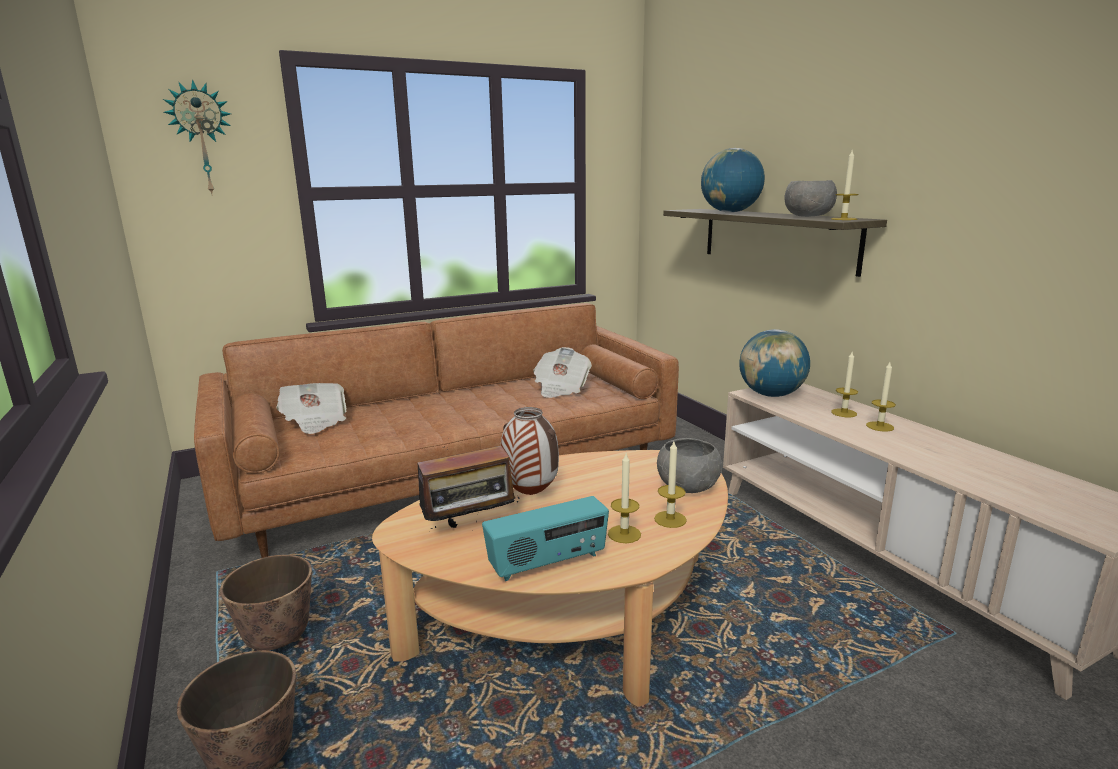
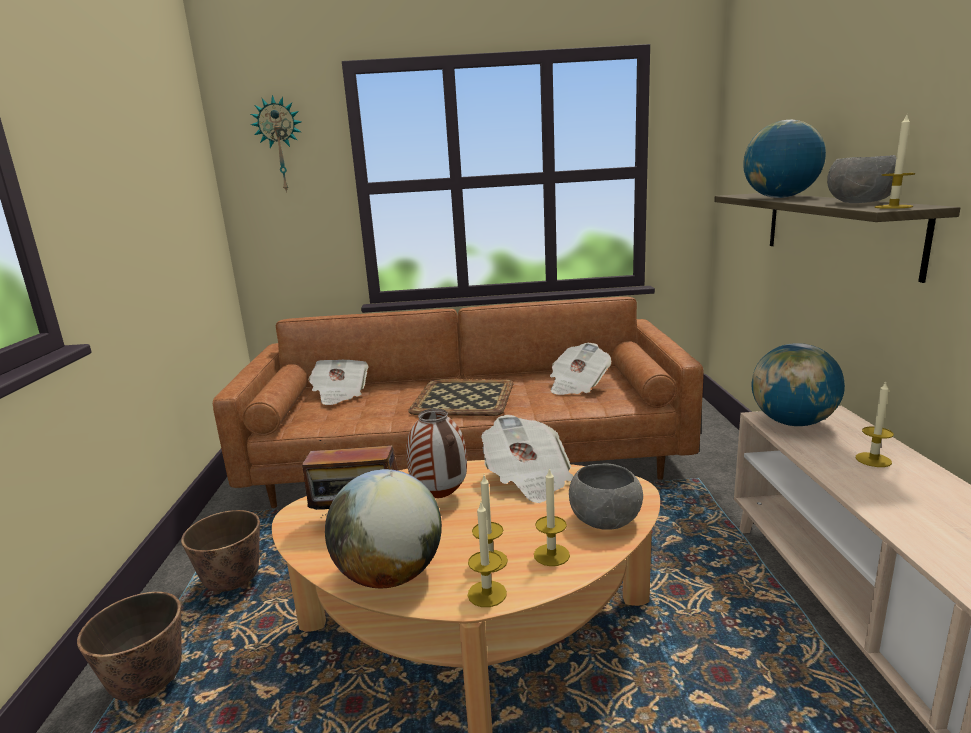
camera: 25 degrees right, 0 degrees up
(459, 411) = (462, 398): none -> tray
(548, 563) = (390, 575): radio -> globe
(596, 467) = (528, 479): none -> newspaper
(880, 426) = (911, 486): candle -> candle (487, 594)

